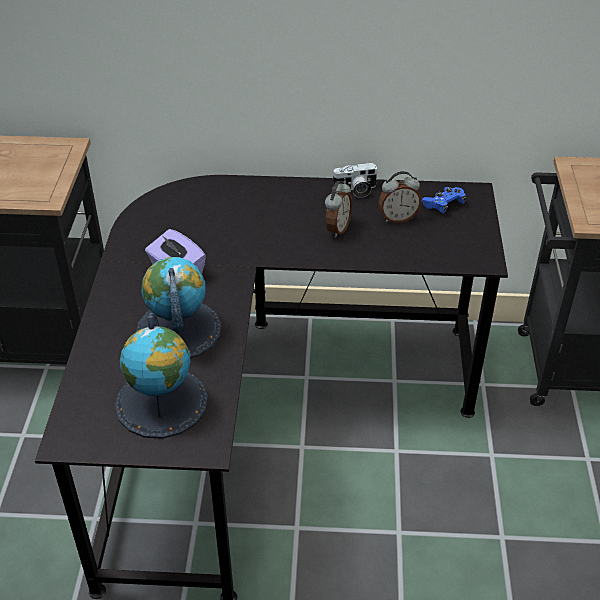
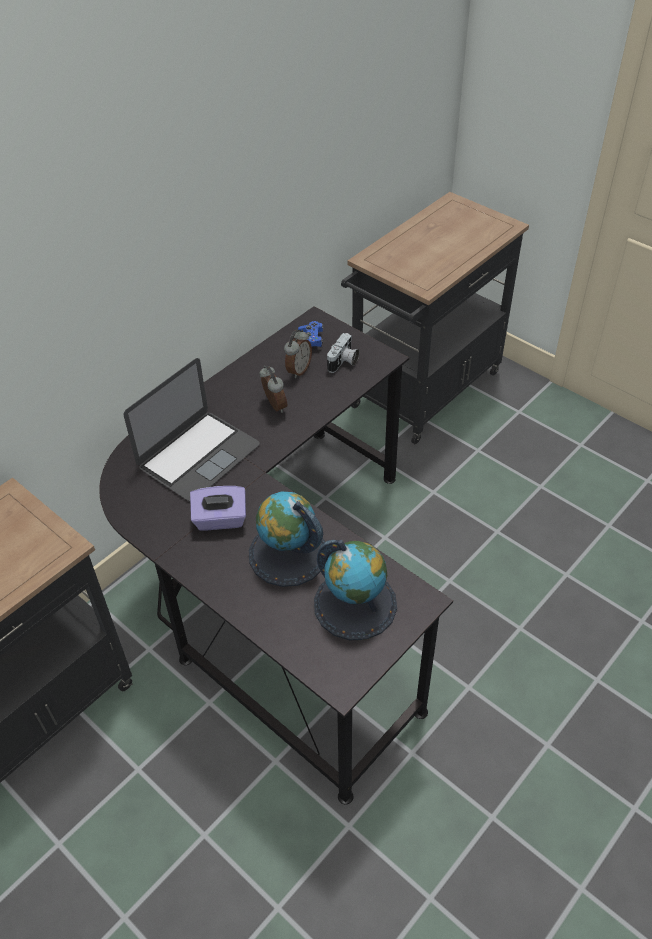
camera: 50 degrees left, 5 degrees up
(233, 221) = (198, 455): none -> laptop
(355, 190) = (243, 372): camera -> camera (344, 362)

